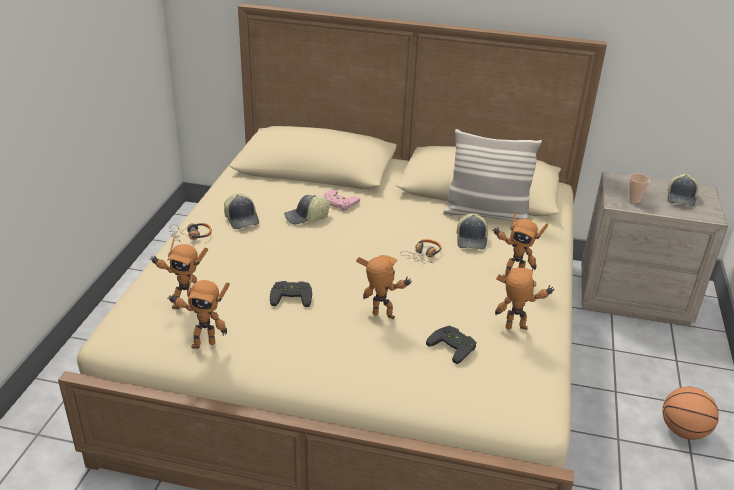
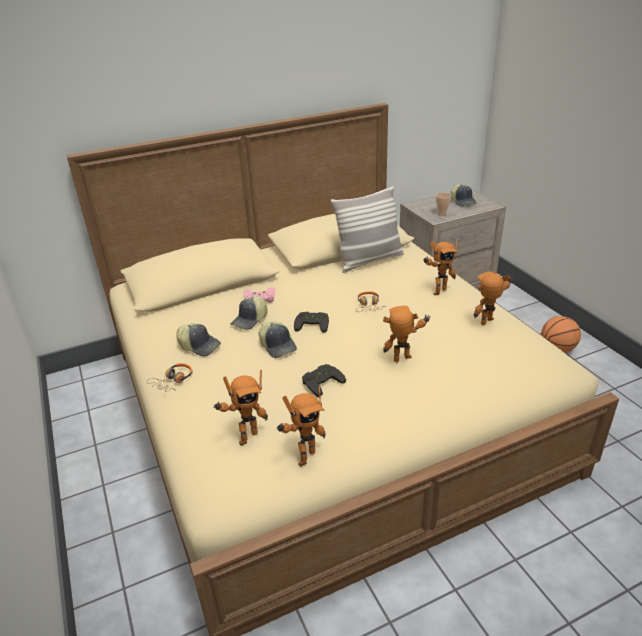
camera: 35 degrees left, 0 degrees up
(454, 346) = (471, 353): black game controller -> black game controller (312, 323)
(472, 239) = (384, 280): cap -> cap (278, 346)

